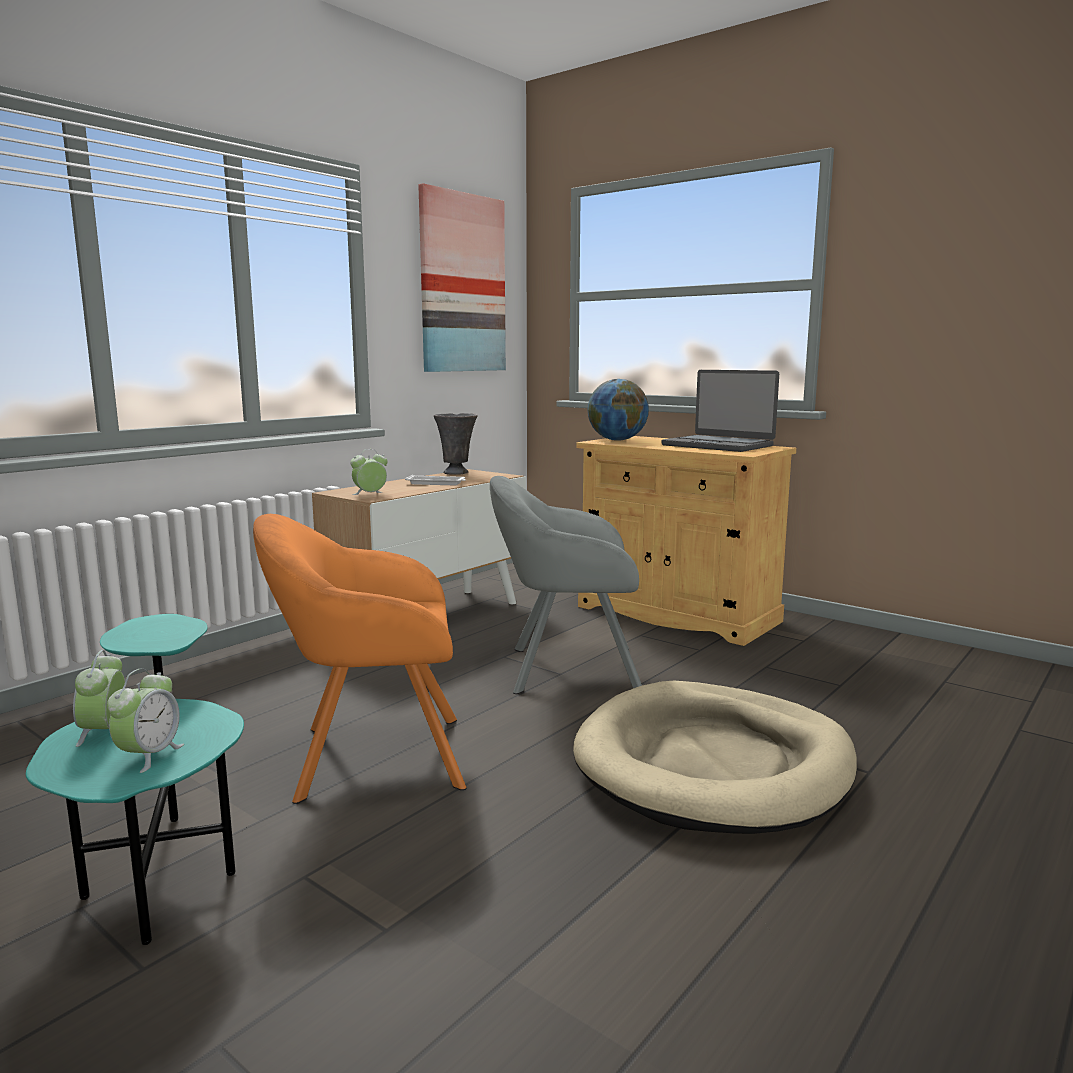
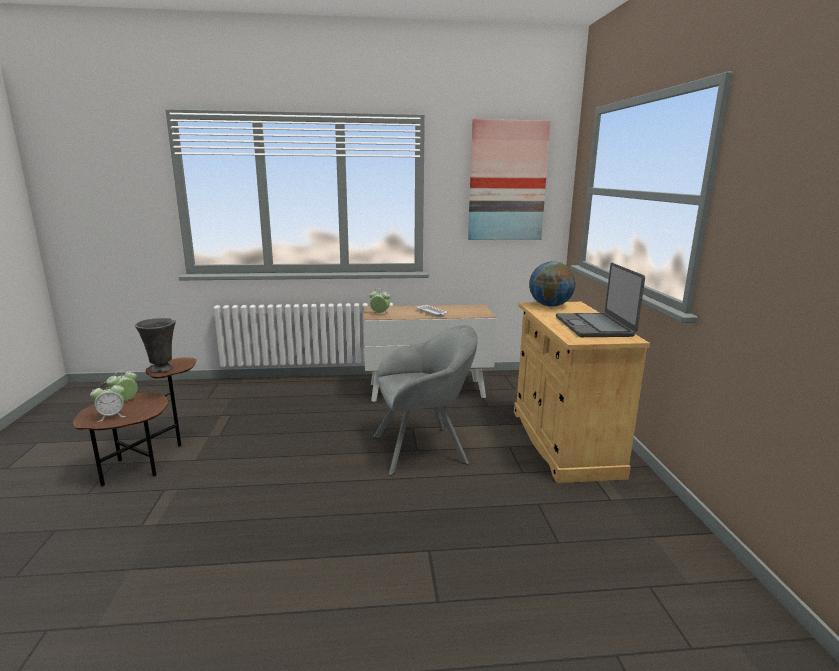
camera: 45 degrees right, 5 degrees up
(162, 867) = (148, 461): turquoise side table -> brown side table
(370, 757) = (267, 453): orange armchair -> none
(457, 473) = (467, 307): grey vase -> grey vase (162, 370)
(565, 669) = (424, 448): grey armchair -> grey armchair turned 120 degrees clockwise
(713, 764) = (373, 540): beige dog bed -> none

